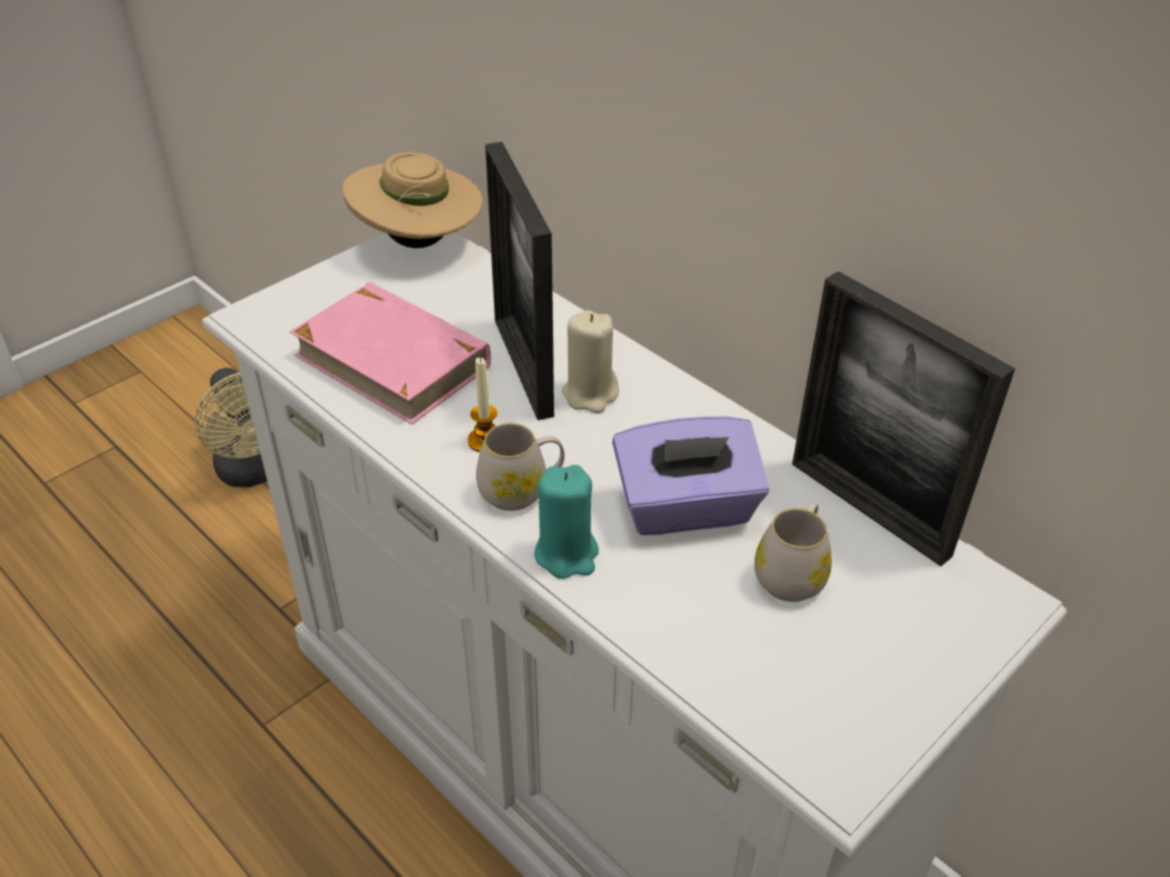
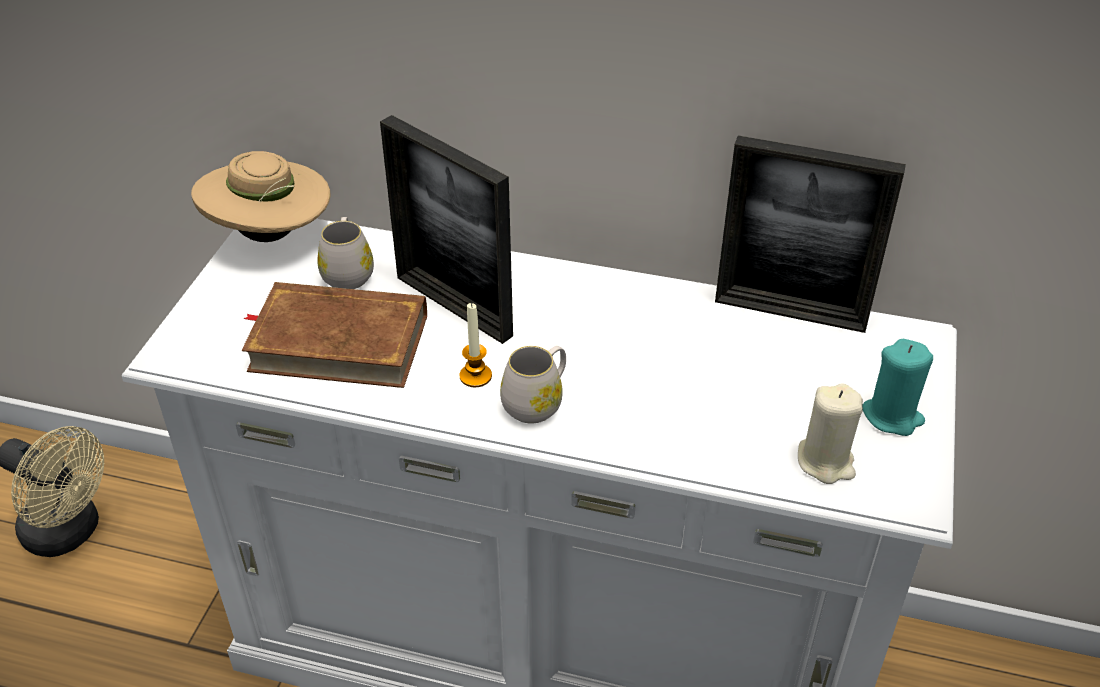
camera: 30 degrees left, 0 degrees up
(392, 360) = (338, 342): pink book -> brown book
(567, 553) = (612, 434): turquoise candle -> turquoise candle (892, 416)
(590, 393) = (525, 307): beige candle -> beige candle (825, 462)
(686, 508) = (669, 364): purple tissue box -> none
(792, 573) = (777, 378): white mug -> white mug (348, 272)

